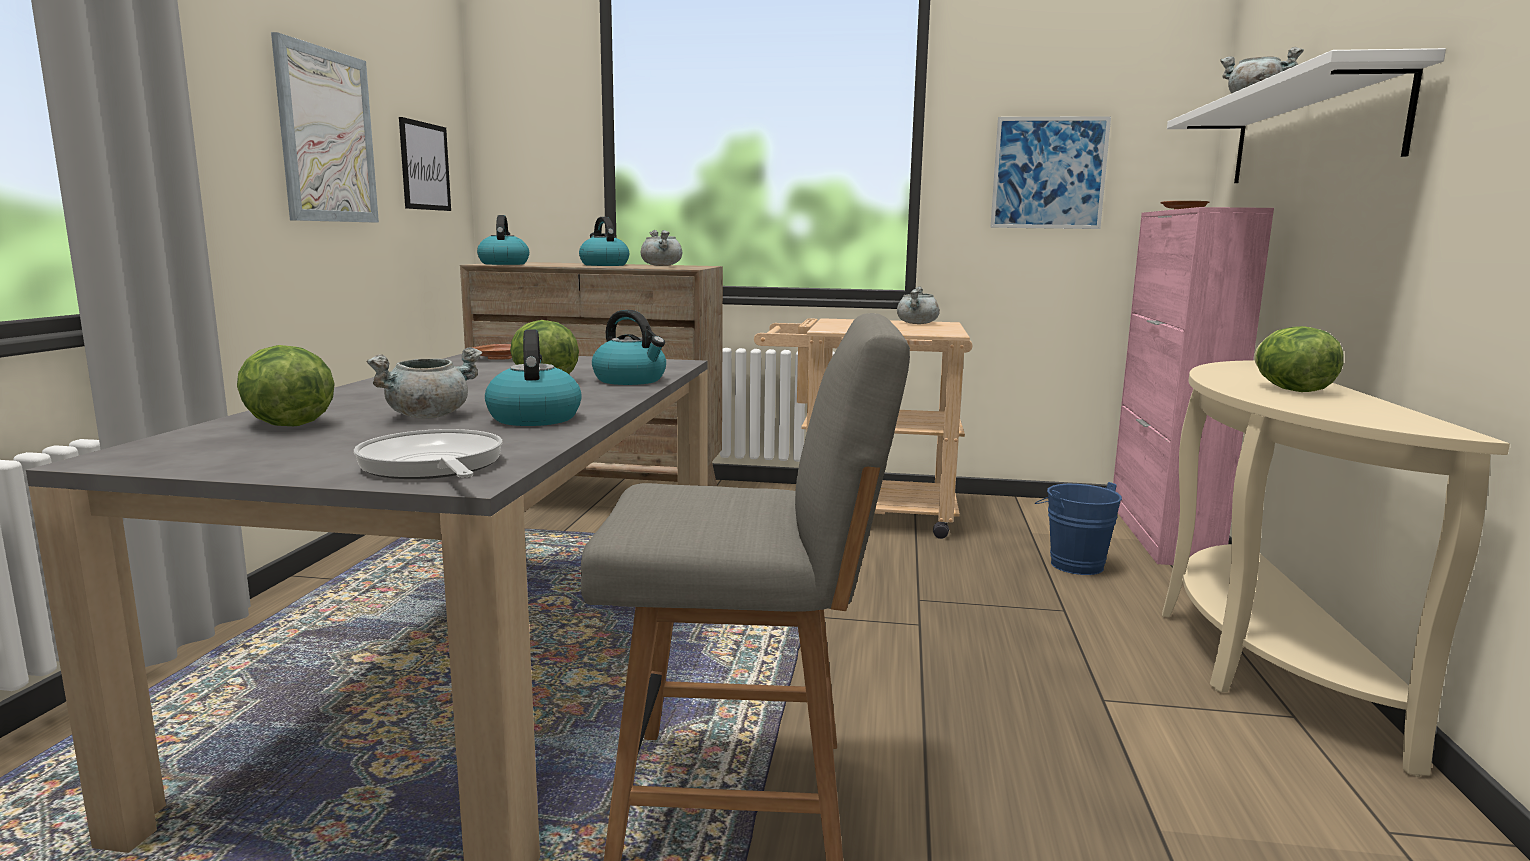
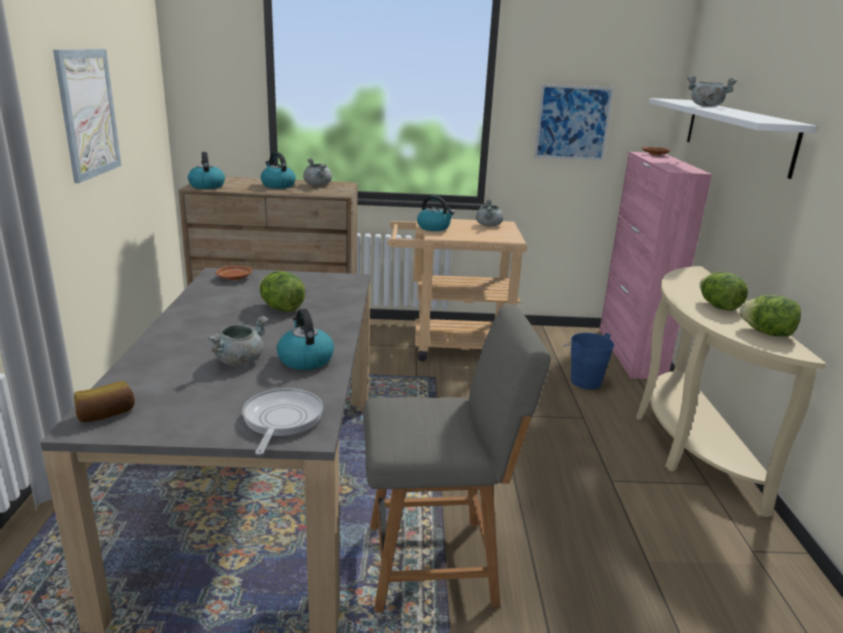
camera: 10 degrees left, 10 degrees up
(161, 450) = (106, 414): none -> bread
(287, 424) = (158, 377): lettuce -> lettuce (767, 333)
(425, 166) = (141, 112): picture -> none
(432, 466) = (281, 420): frying pan -> frying pan turned 45 degrees clockwise
(631, 380) = (336, 305): kettle -> kettle (434, 227)

